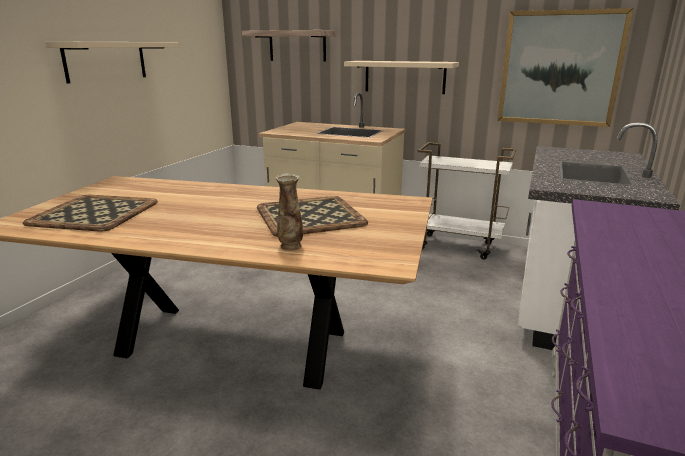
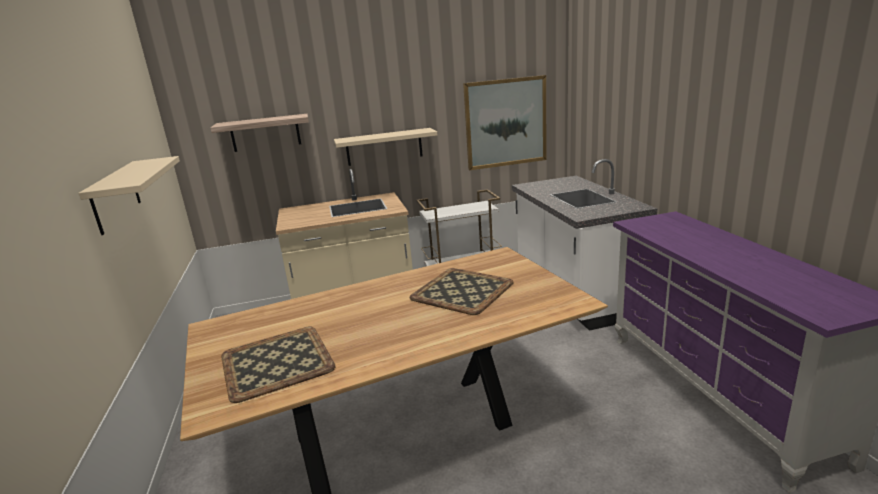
camera: 35 degrees left, 0 degrees up
(290, 246) = (501, 317): vase -> none

